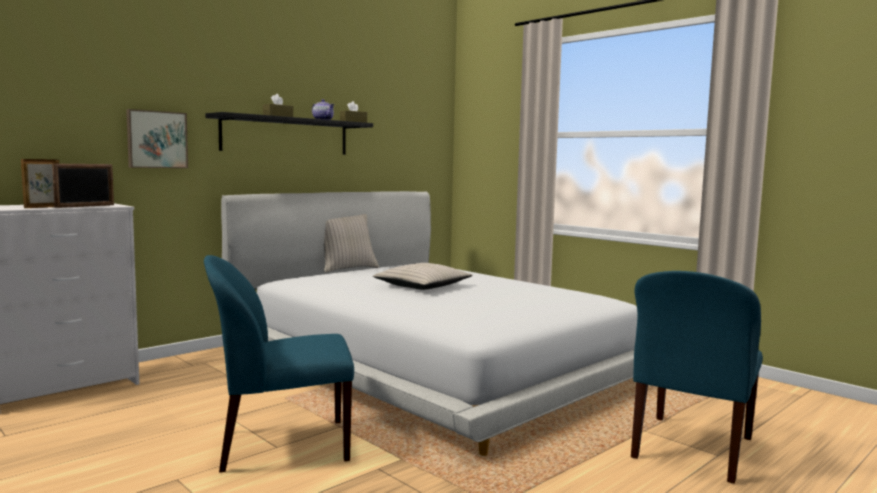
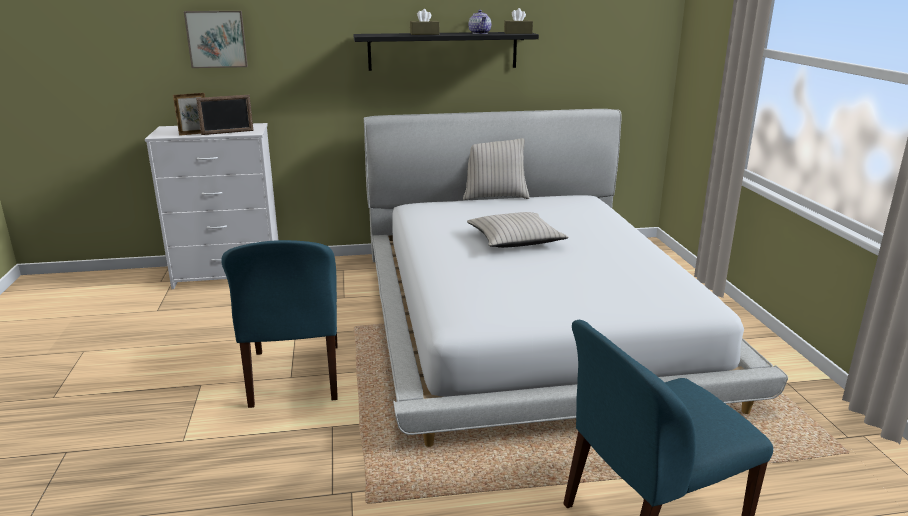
camera: 35 degrees right, 15 degrees up
(156, 139) = (307, 63): picture -> picture (217, 39)
(281, 446) = (295, 377): blue chair -> blue chair turned 120 degrees counterclockwise

